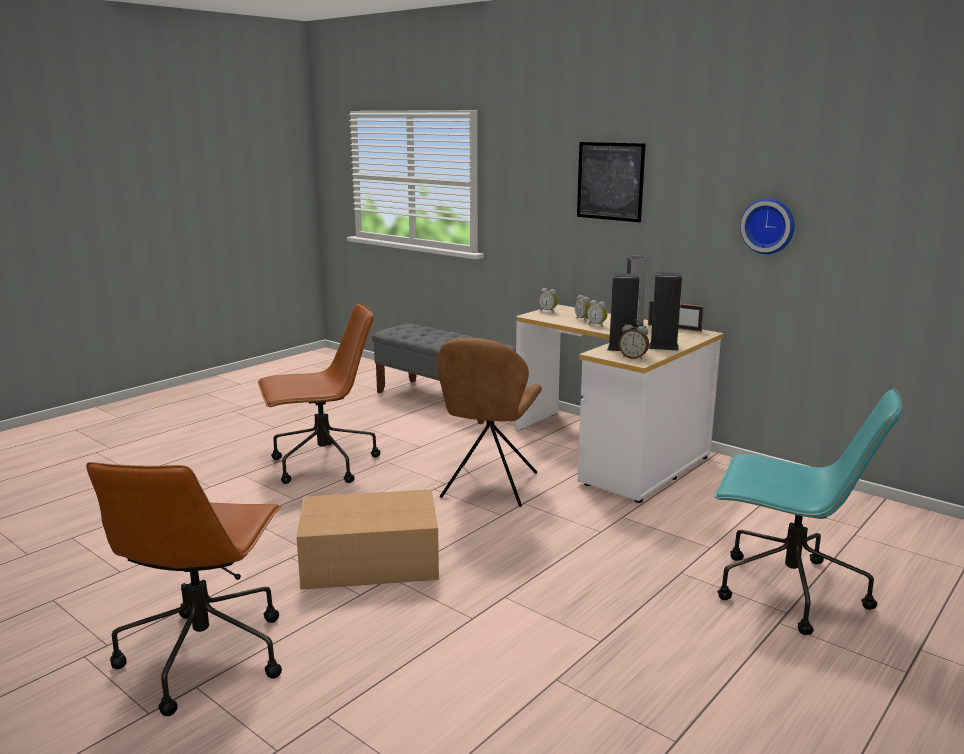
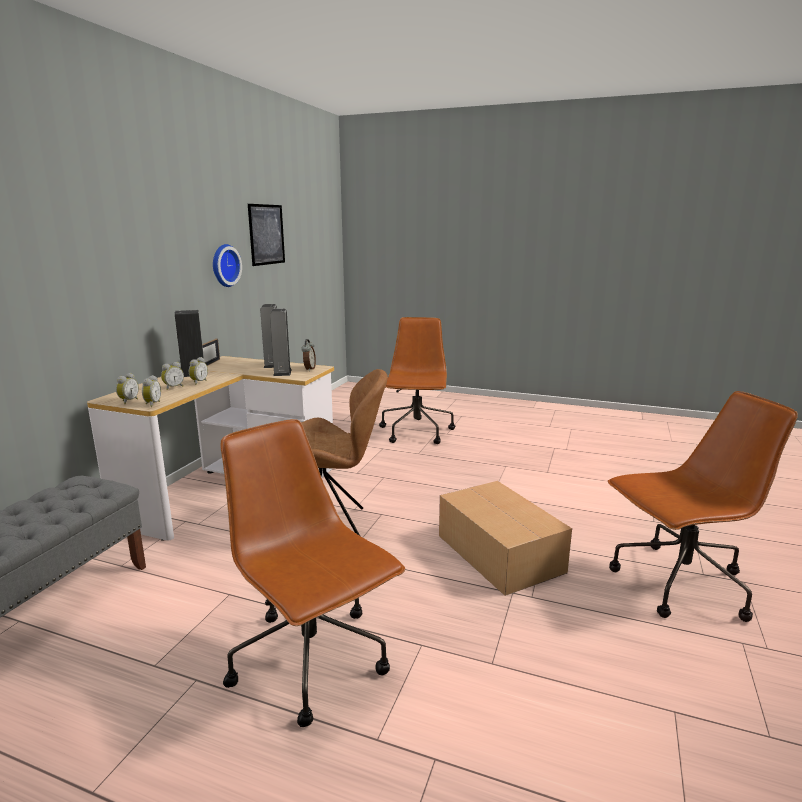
camera: 110 degrees left, 0 degrees up
(534, 316) = (152, 404): none -> alarm clock
(610, 181) = (104, 243): picture -> picture (266, 234)
(786, 591) = (416, 432): turquoise office chair -> brown office chair

